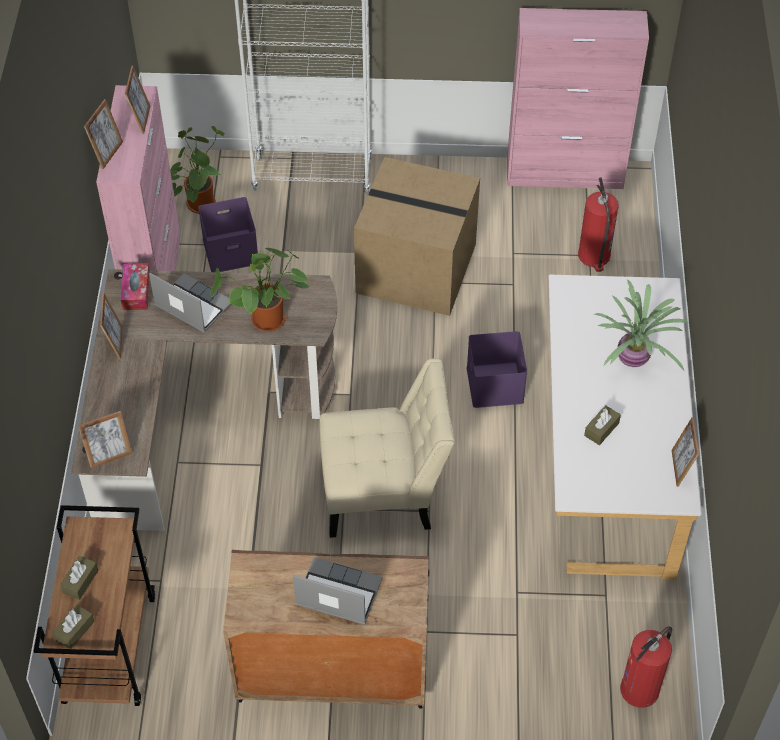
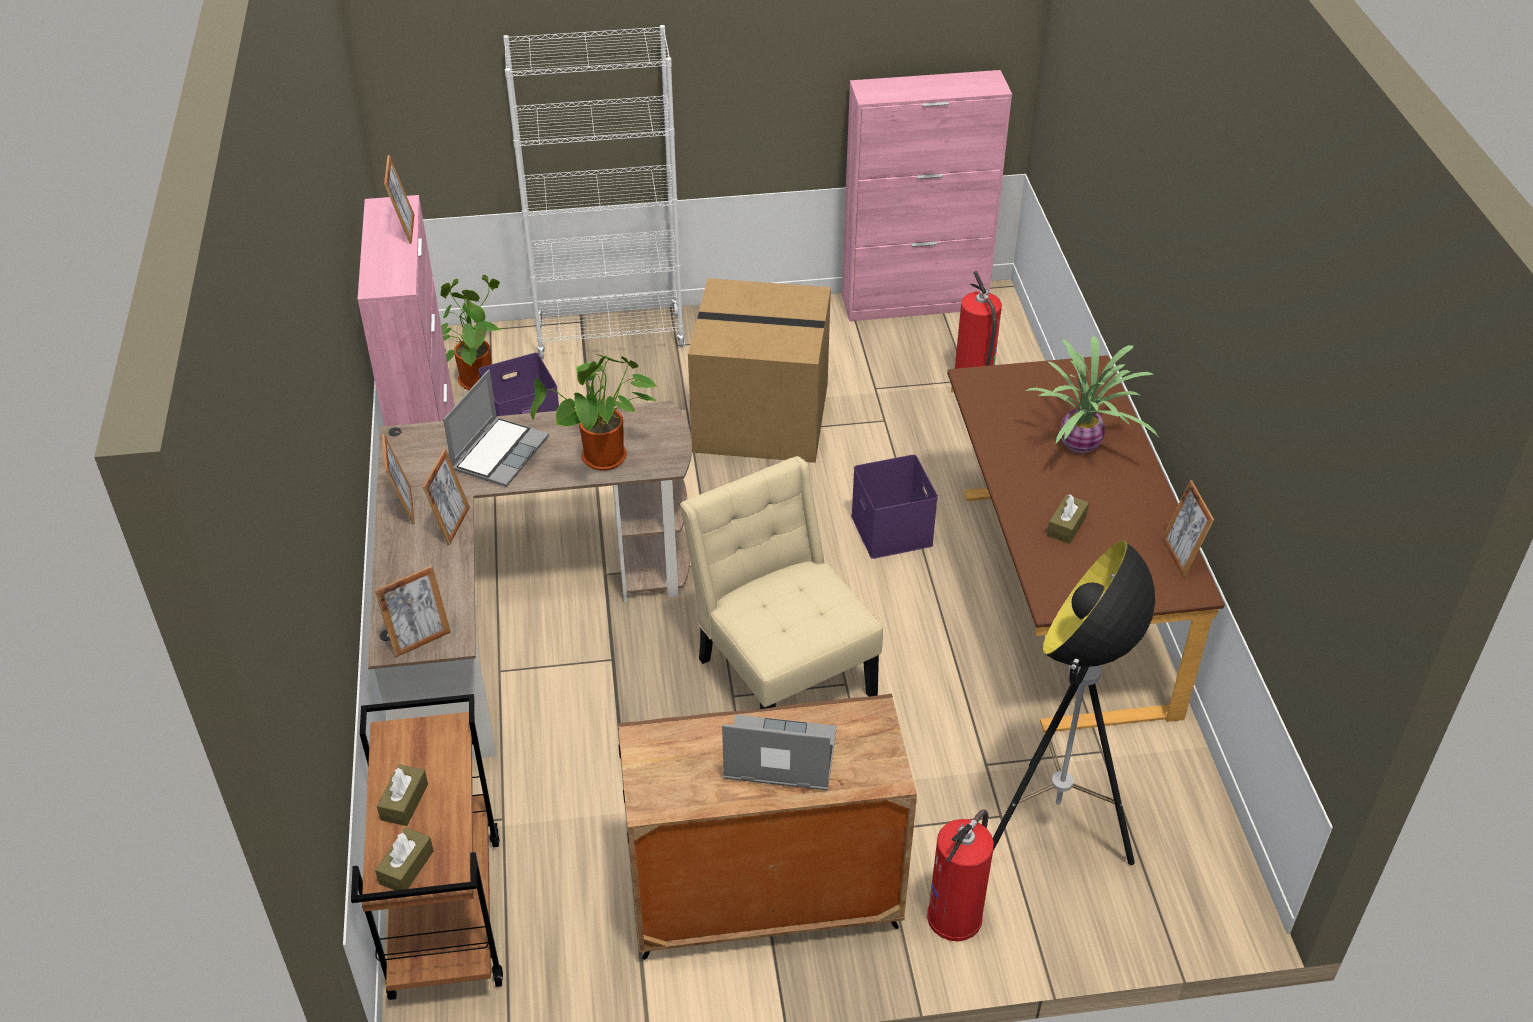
camera: 10 degrees left, 10 degrees down
(107, 153) = (367, 268): picture frame -> picture frame (451, 525)
(136, 291) = (422, 446): tissue box -> none
(192, 305) = (500, 453): laptop -> laptop turned 90 degrees clockwise
(384, 492) = (782, 670): beige chair -> beige chair turned 105 degrees counterclockwise
(552, 653) = (1053, 832): none -> floor lamp
(607, 461) = (1055, 596): white desk -> brown desk
(641, 688) = (1182, 858): fire extinguisher -> fire extinguisher (956, 916)

